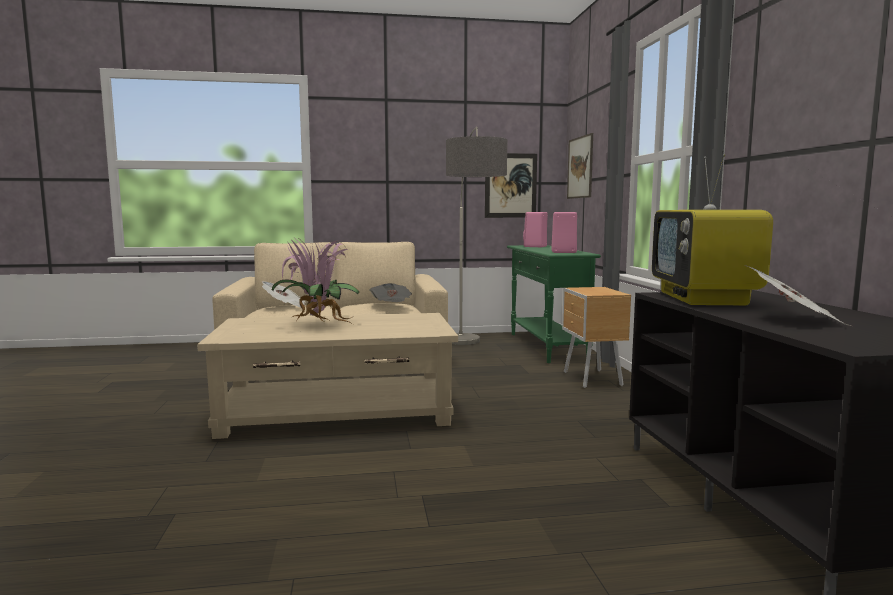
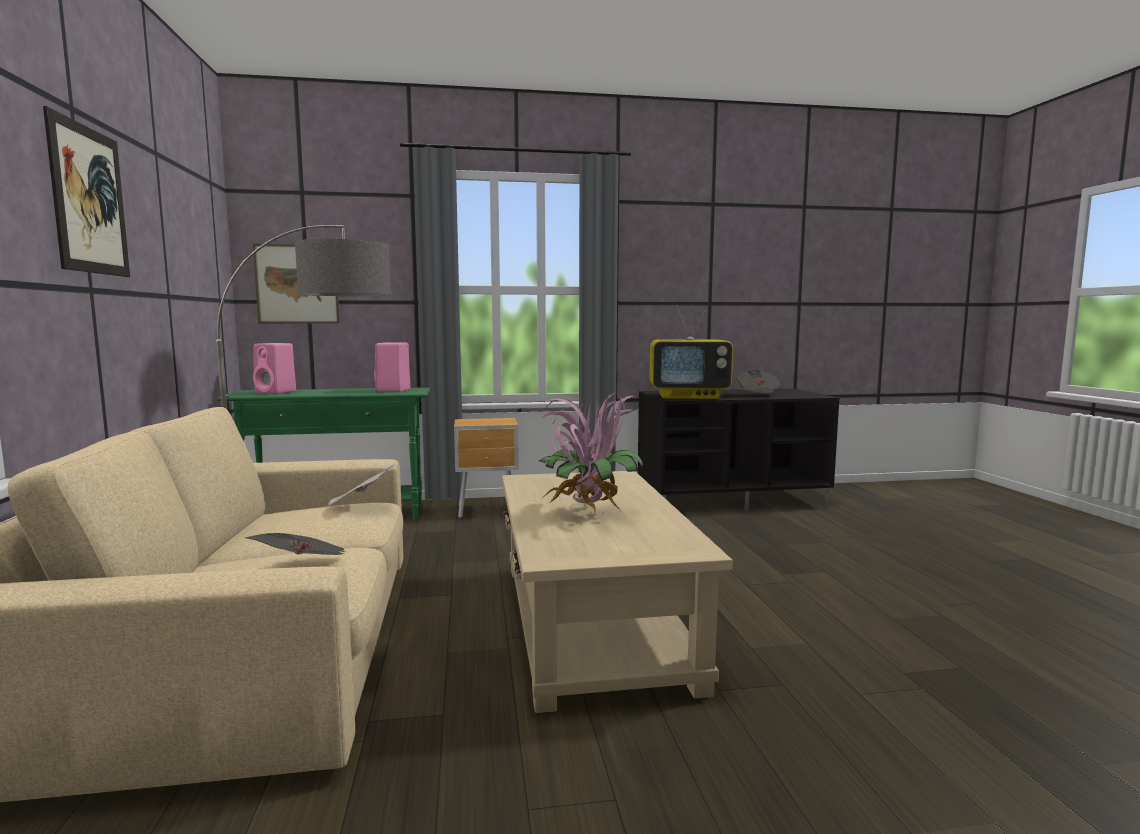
camera: 90 degrees left, 0 degrees up
(510, 185) = (205, 303): picture -> picture (89, 200)

